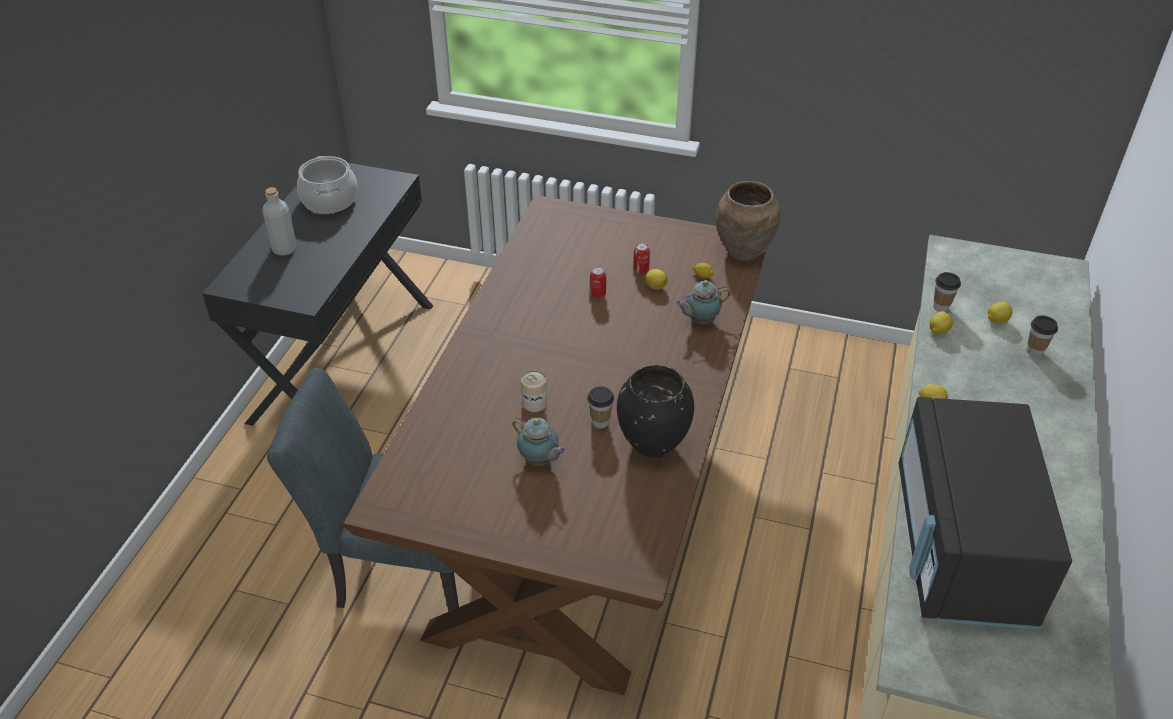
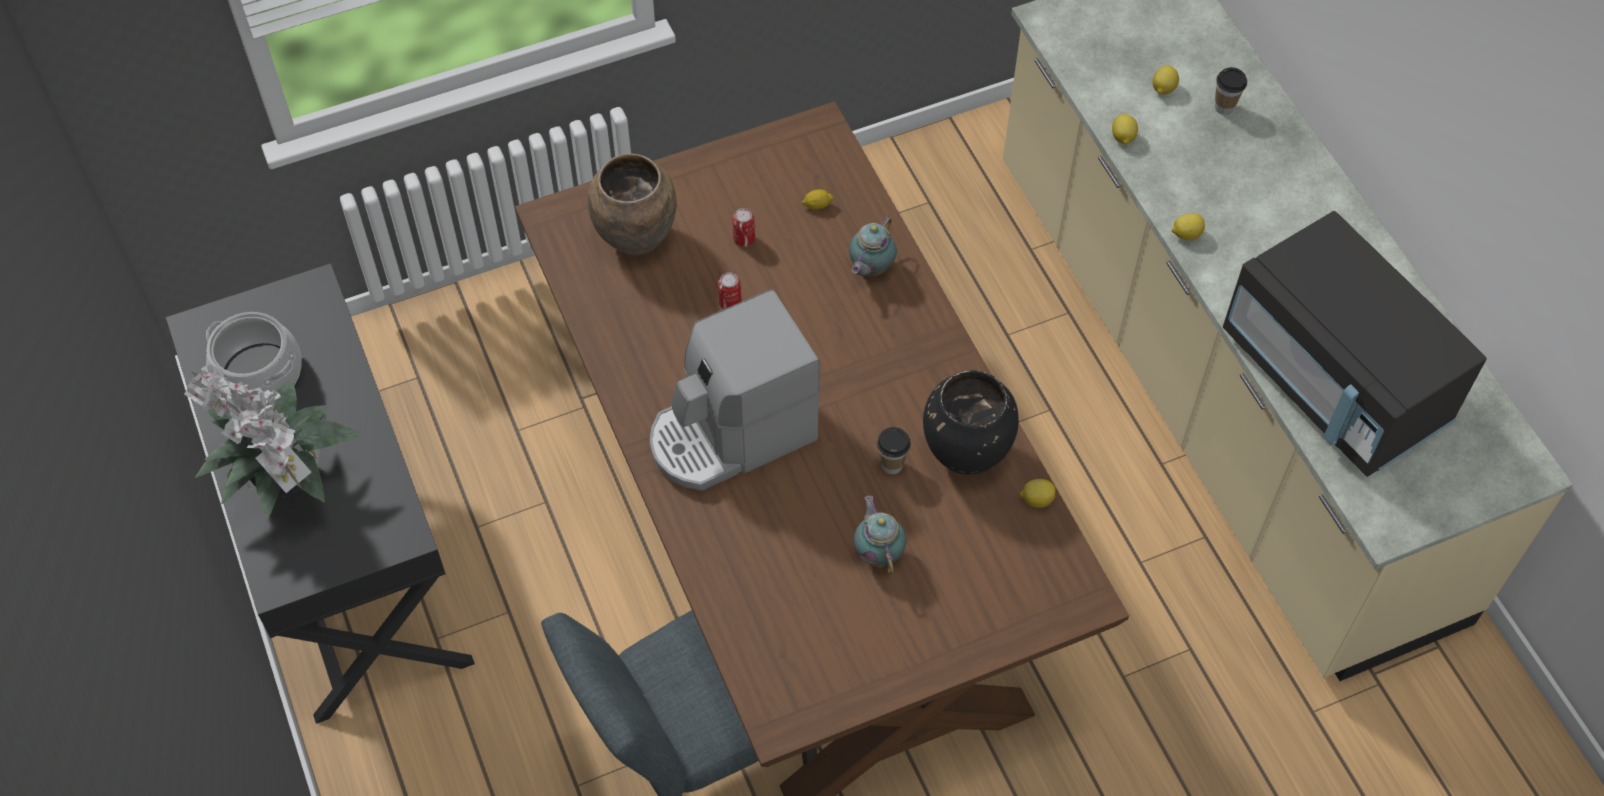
camera: 40 degrees left, 15 degrees up
(284, 249) = (288, 484): grey bottle -> potted plant
(524, 353) = (731, 435): none -> coffee machine
(534, 403) = (805, 489): can -> none
(539, 461) = (878, 552): teapot -> teapot turned 105 degrees counterclockwise
(655, 286) = (781, 252): lemon -> lemon (1036, 499)
(744, 252) = (830, 143): brown vase -> brown vase (636, 238)
(941, 307) = (1101, 104): cup -> none

